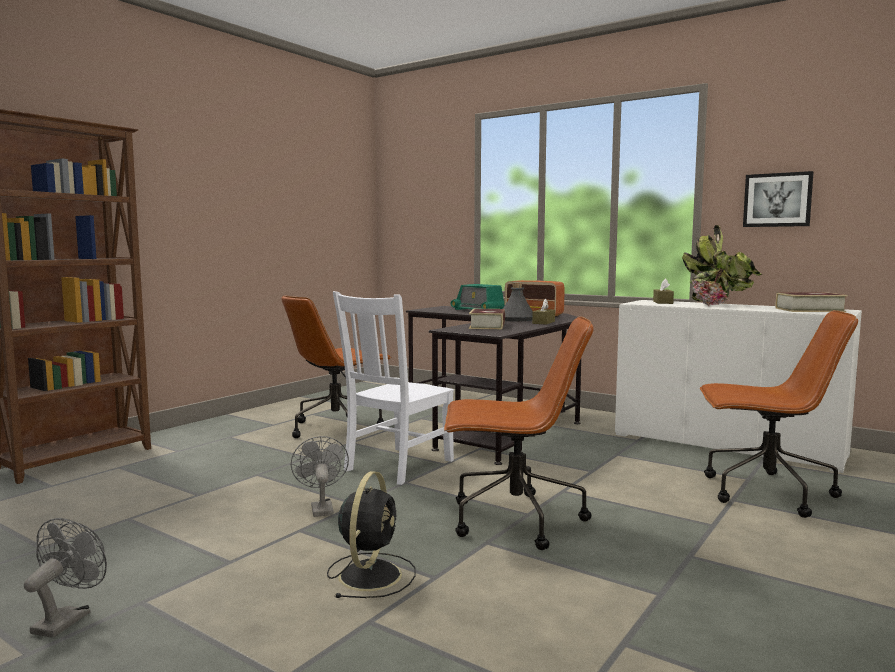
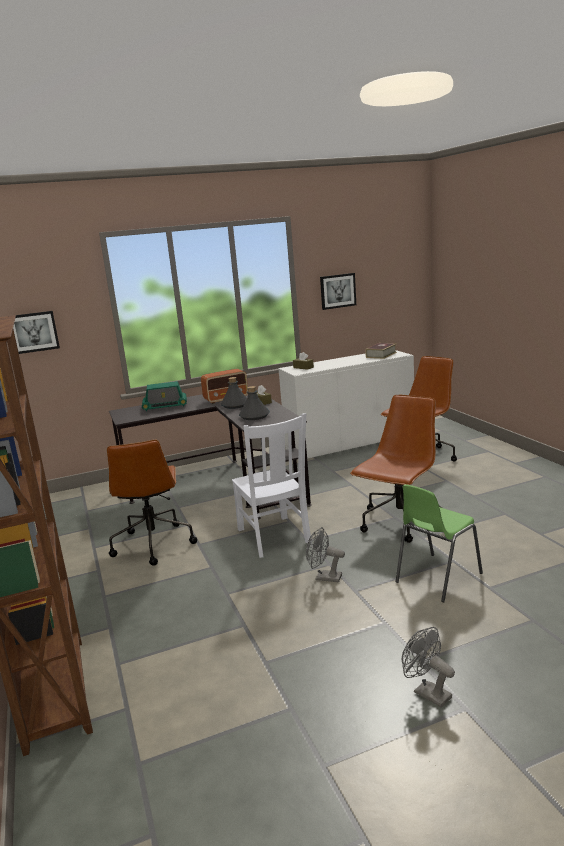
camera: 55 degrees left, 10 degrees up
(371, 574) = (437, 577): black fan -> green chair
(408, 214) = (33, 332): none -> picture
(487, 326) = (254, 416): book -> grey bottle
(722, 306) = (340, 362): potted plant -> none

